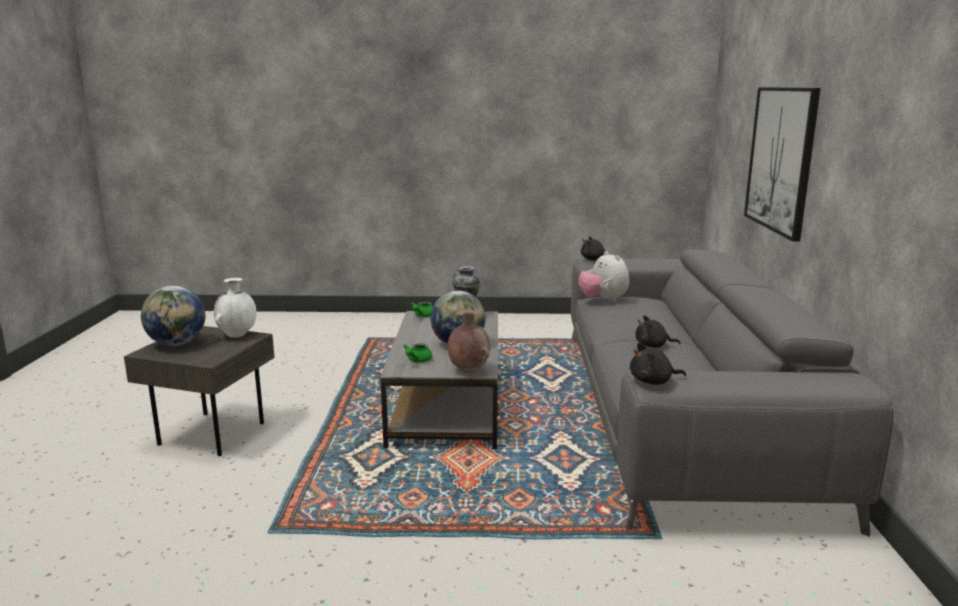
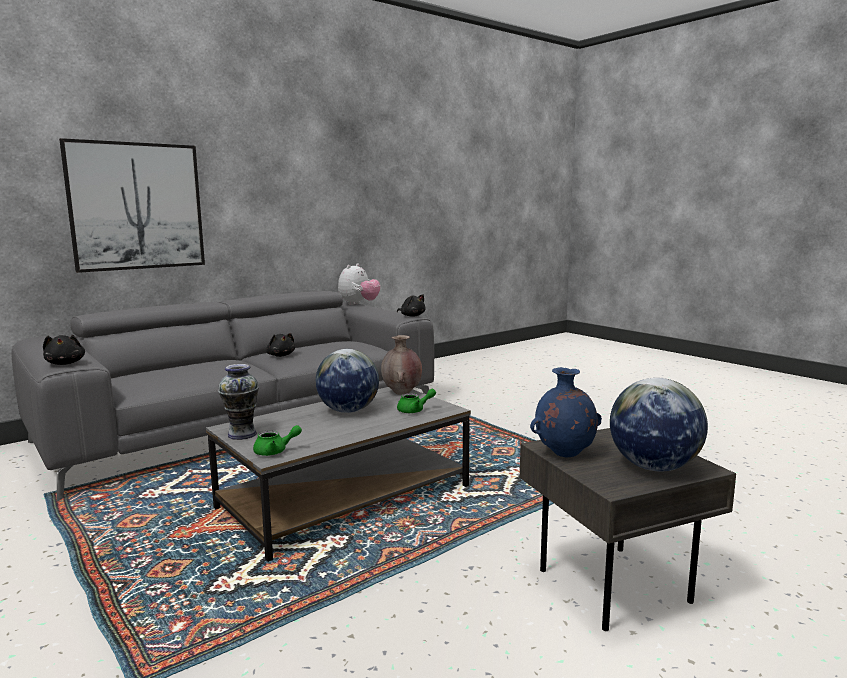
camera: 130 degrees left, 5 degrees down
(237, 335) = (564, 454): white vase -> blue vase
(603, 300) = (147, 384): plush toy -> plush toy (359, 304)

